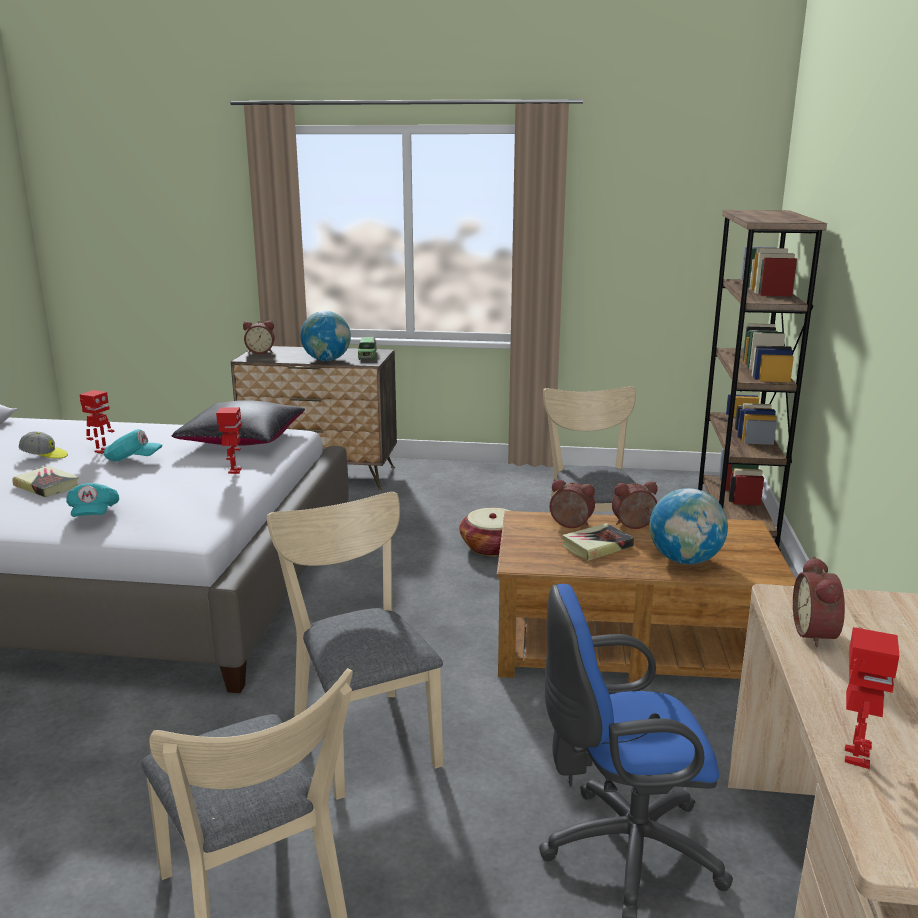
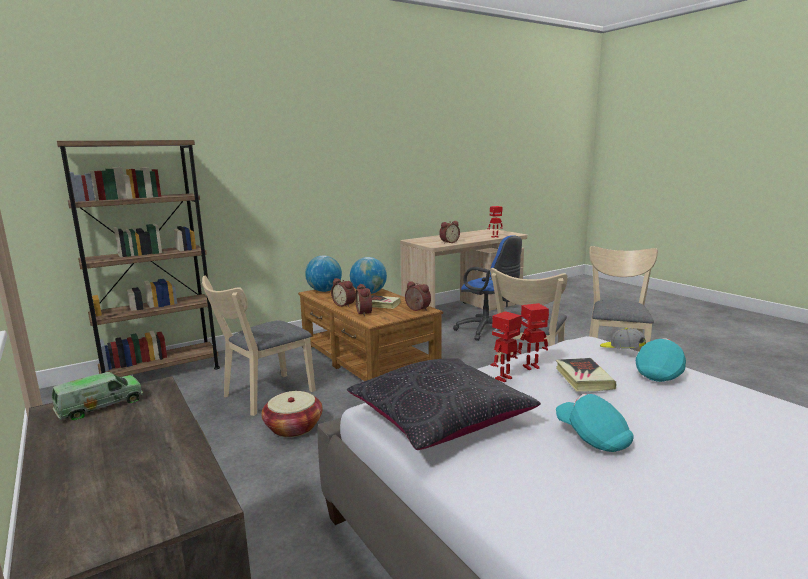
camera: 130 degrees left, 5 degrees down
(44, 456) = (729, 509): cap -> cap (621, 350)
(47, 486) = (713, 430): book -> book (583, 378)
(102, 451) = (630, 478): toy robot -> toy robot (531, 367)
(260, 352) = (114, 529): alarm clock -> alarm clock (416, 309)
(327, 360) = (159, 420): globe -> globe (324, 291)

